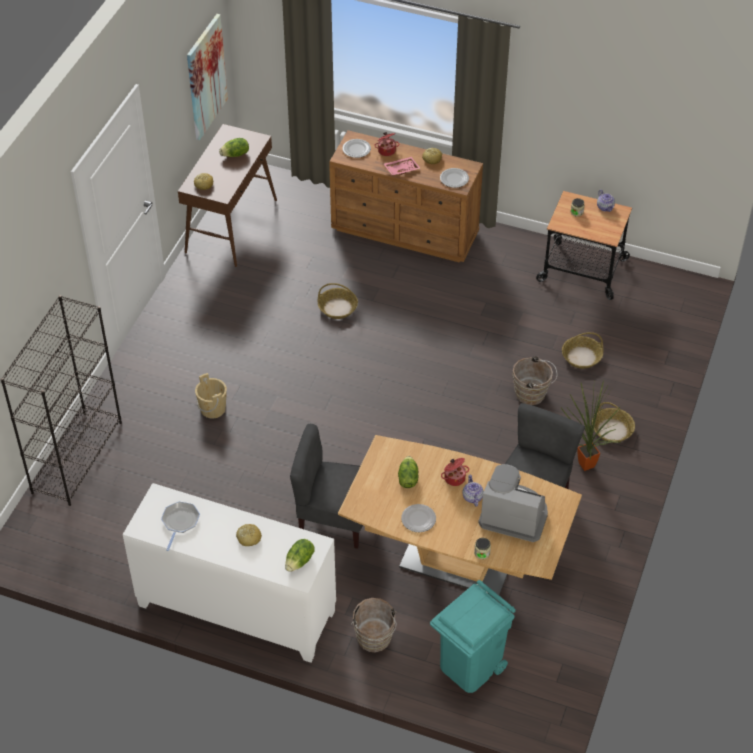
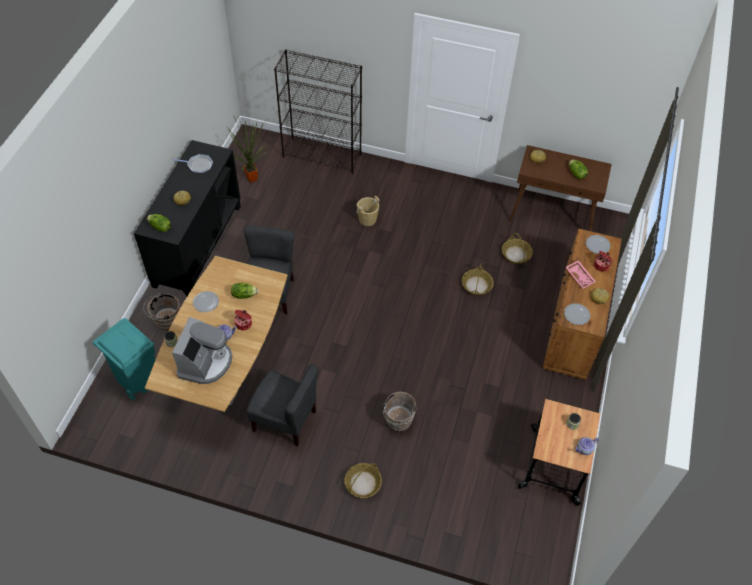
camera: 85 degrees right, 5 degrees up
(206, 77) = (614, 117): picture -> none
(236, 609) = (197, 245): white cabinet -> black cabinet
(581, 356) = (445, 461): basket -> basket (516, 254)
(583, 466) = (322, 459): potted plant -> potted plant (251, 177)

